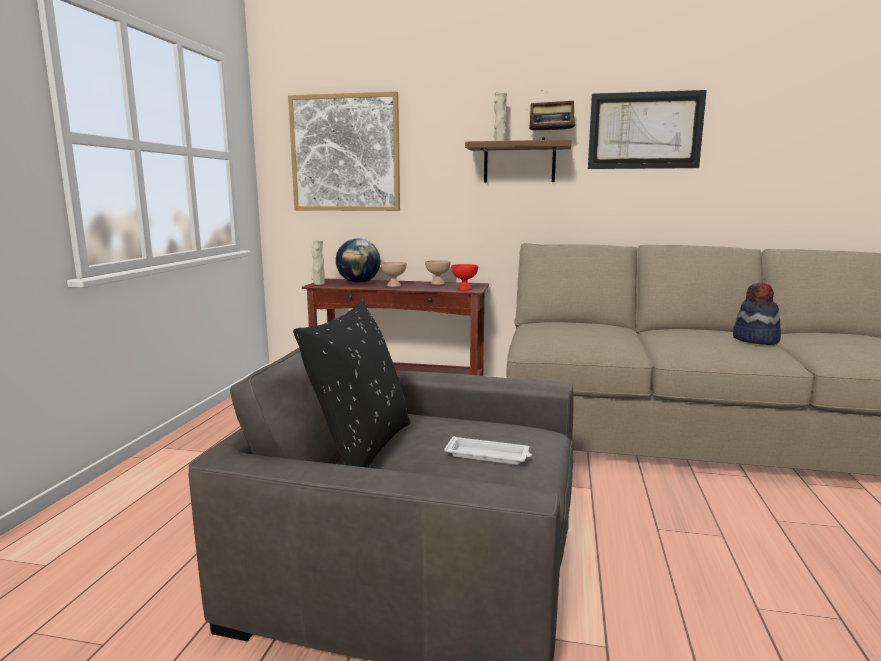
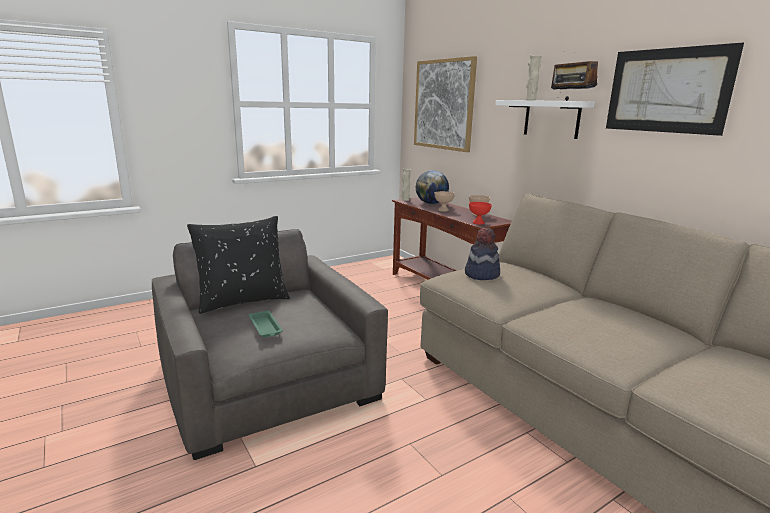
camera: 45 degrees right, 5 degrees up
(488, 456) = (265, 327): white tray -> green tray
(519, 163) = (551, 119): brown shelf -> white shelf
(755, 340) = (648, 338): hat -> hat (481, 274)

